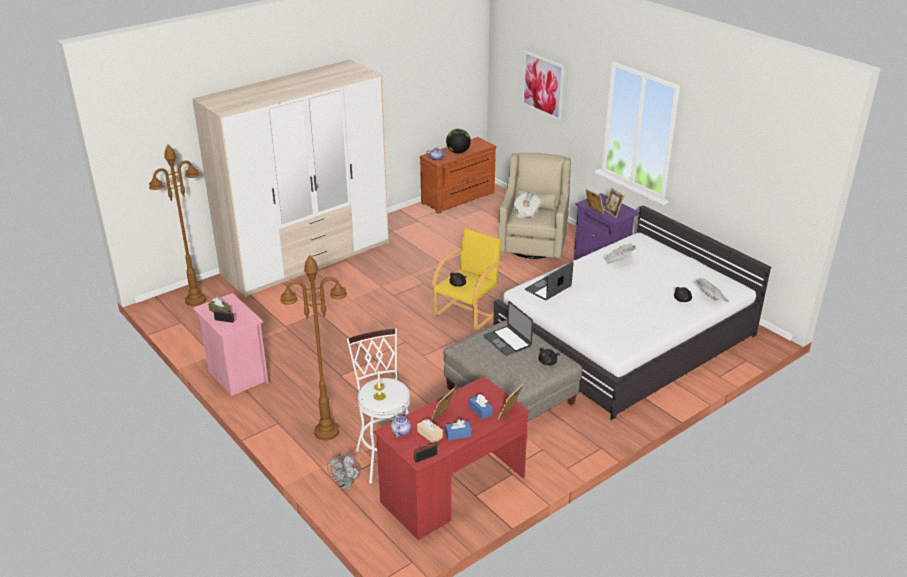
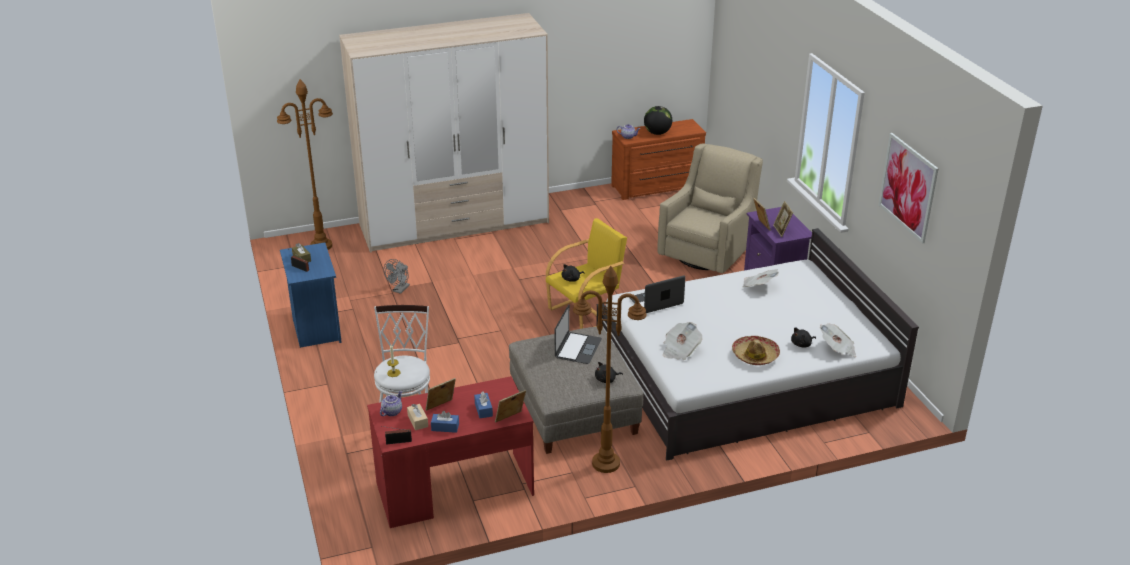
camera: 20 degrees right, 0 degrees up
(236, 376) = (315, 329): pink nightstand -> blue nightstand
(326, 432) = (367, 403): brown floor lamp -> brown floor lamp (605, 463)
(346, 484) = (355, 458): grey fan -> grey fan (399, 290)
(507, 341) = (578, 348): laptop -> laptop turned 150 degrees counterclockwise
(525, 212) = (695, 213): newspaper -> newspaper (680, 350)
(542, 85) = (753, 69): picture -> picture (908, 187)
(654, 316) = (755, 356): none -> hat

